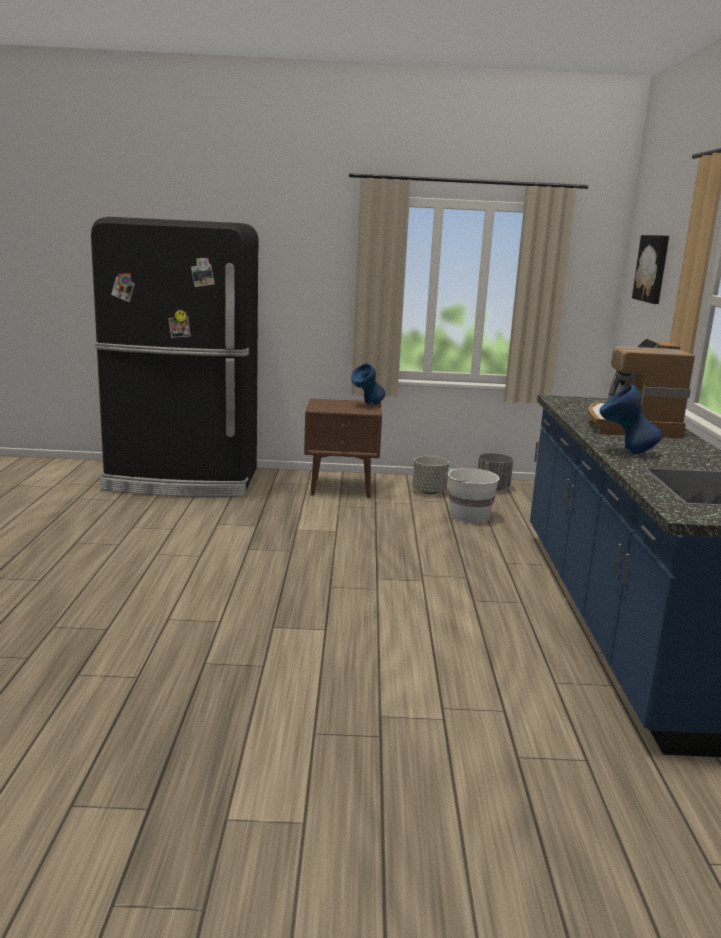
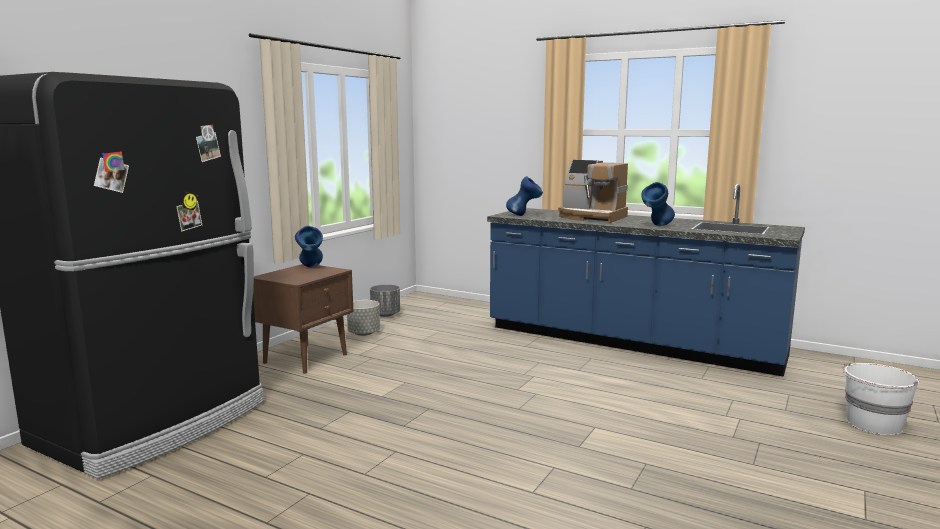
camera: 60 degrees left, 5 degrees down
(468, 516) = (431, 335): white bucket -> white bucket (873, 424)
(574, 404) = (524, 215): none -> blue vase
(653, 268) = (471, 118): picture -> none

